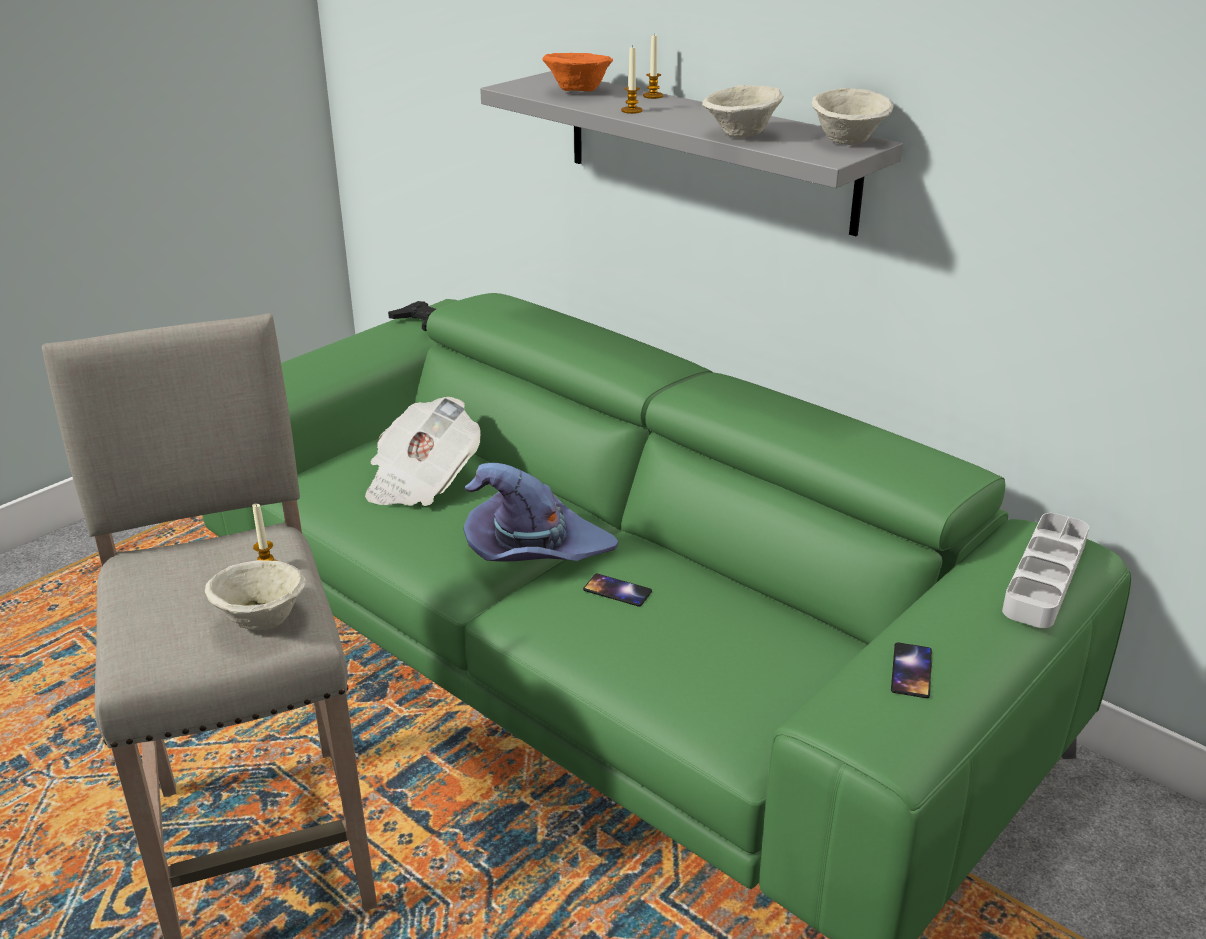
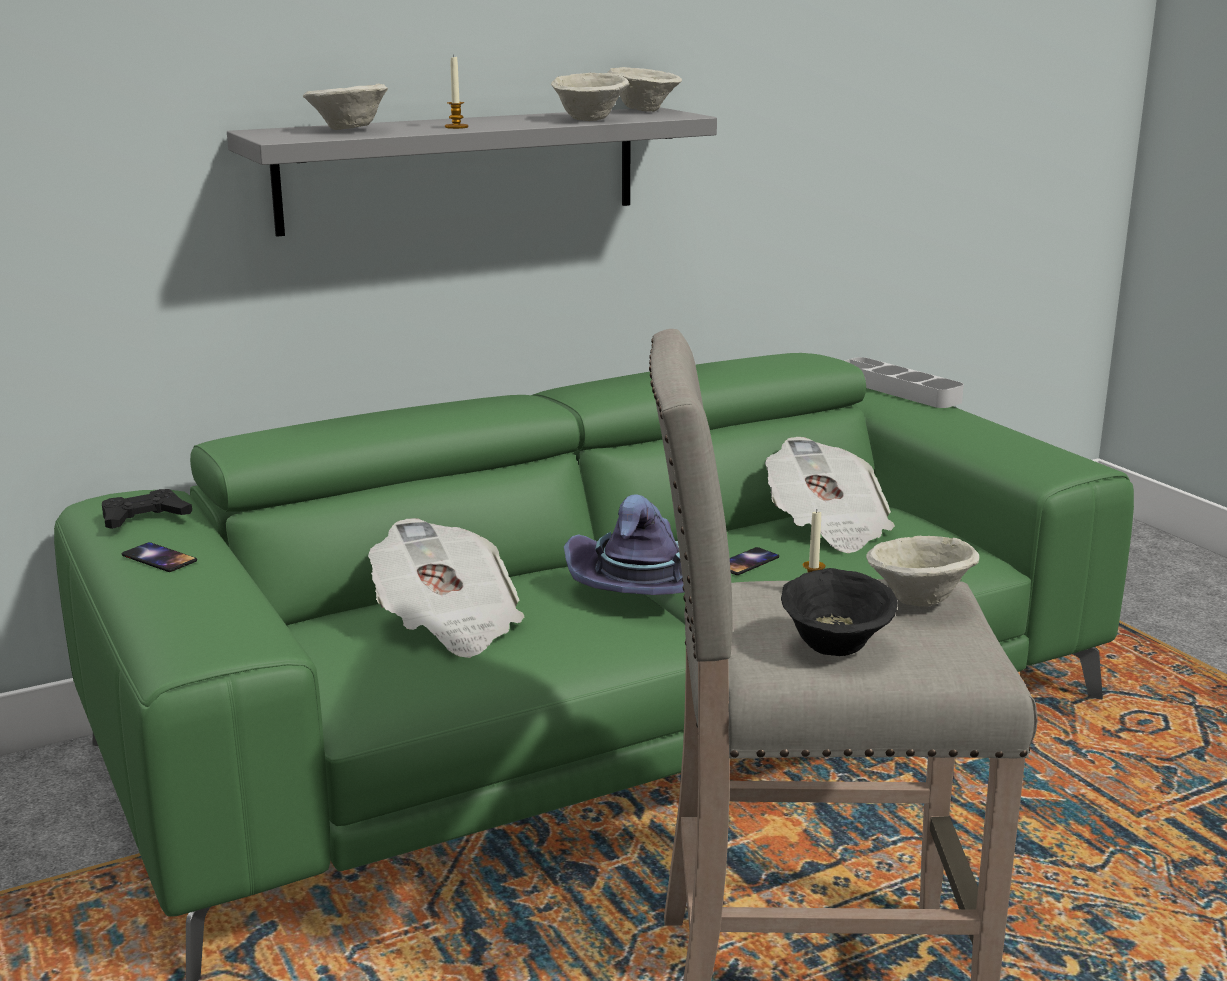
camera: 70 degrees left, 10 degrees down
(162, 591) = (836, 647): none -> black bowl
(577, 92) = (348, 130): orange bowl -> beige bowl
(653, 96) = (408, 122): candle -> none
(737, 624) = (827, 528): none -> newspaper
(911, 671) = (1001, 441): phone -> phone (159, 558)

